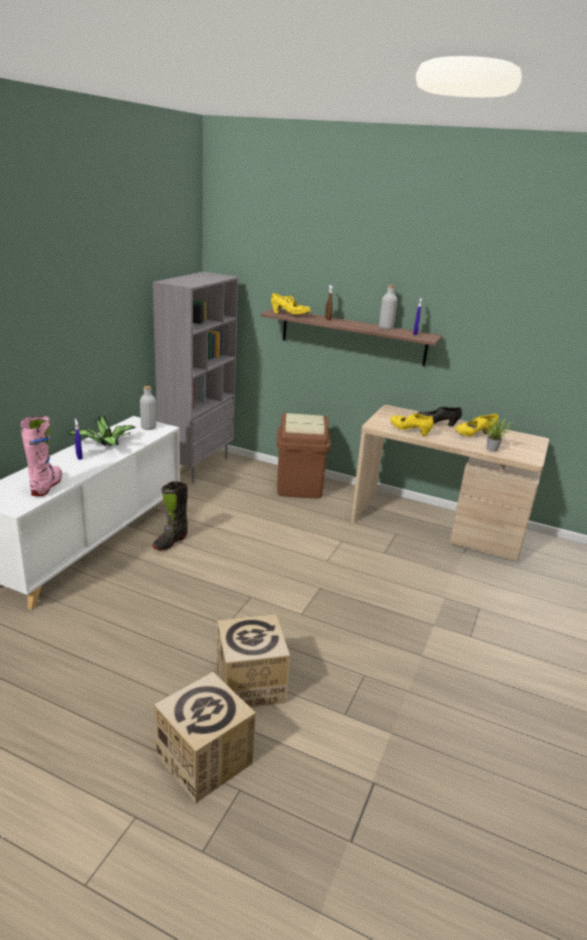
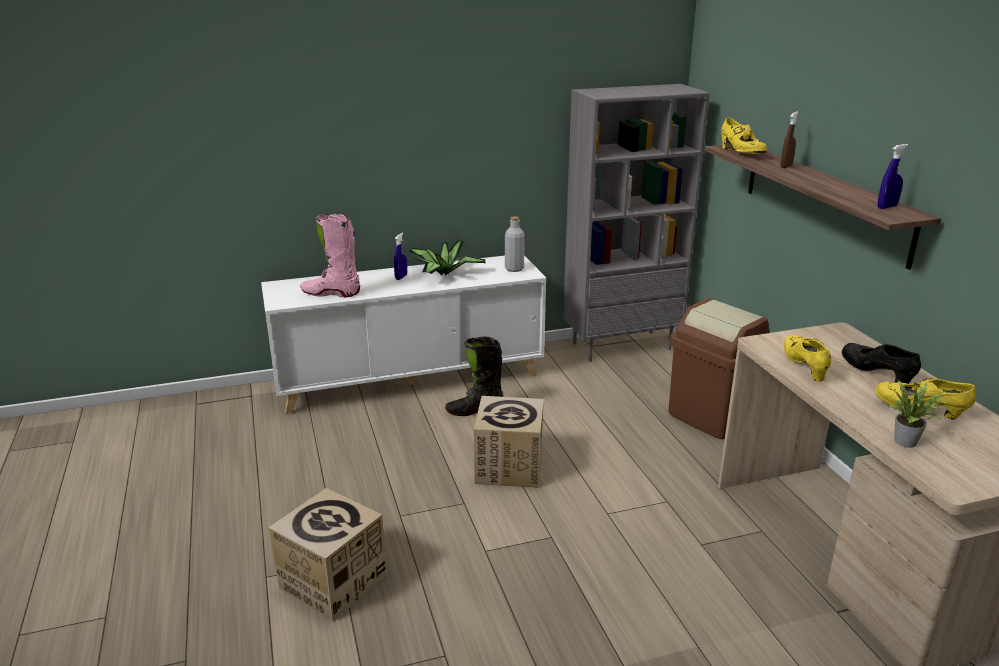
camera: 50 degrees right, 0 degrees up
(47, 486) = (331, 293): pink boot -> pink boot turned 135 degrees counterclockwise
(204, 759) = (204, 614): cardboard box -> cardboard box (509, 467)
(385, 328) = (854, 191): grey bottle -> none

